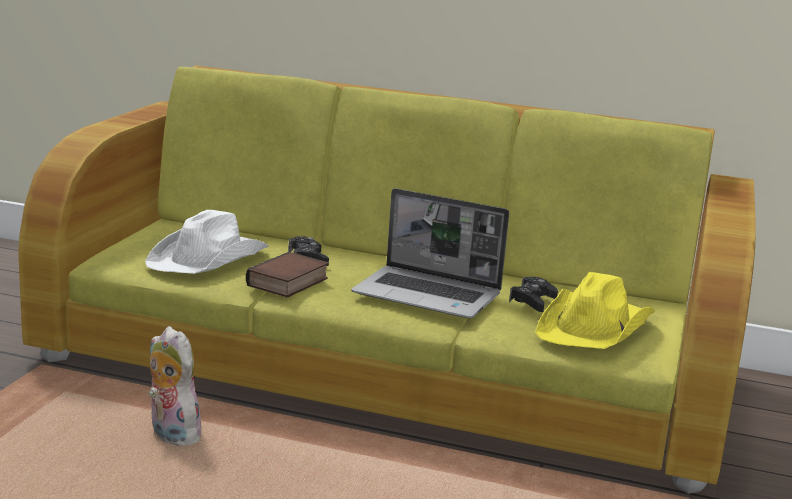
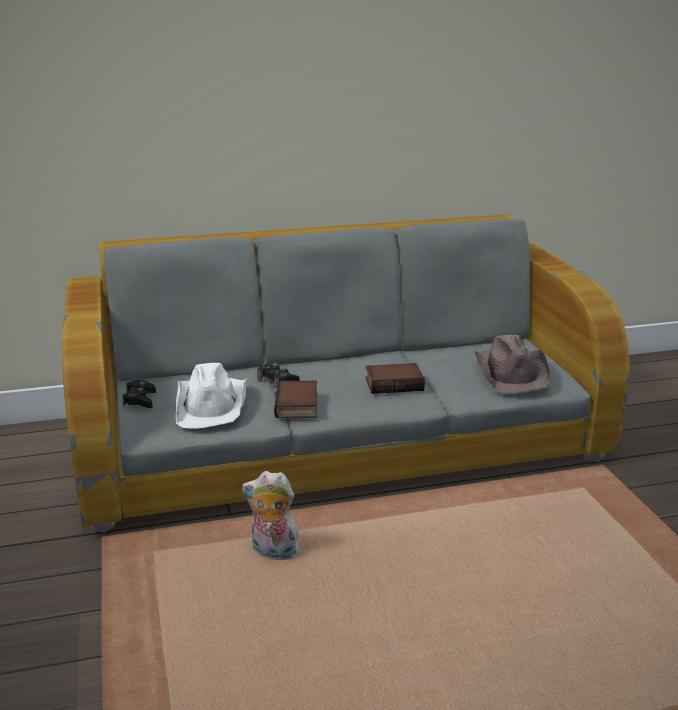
camera: 30 degrees left, 5 degrees up
(389, 366) = (340, 441): green sofa -> grey sofa
(429, 295) = (394, 383): laptop -> book
(532, 301) = (453, 366): black game controller -> black game controller (139, 400)
(595, 327) = (512, 373): yellow hat -> brown hat

